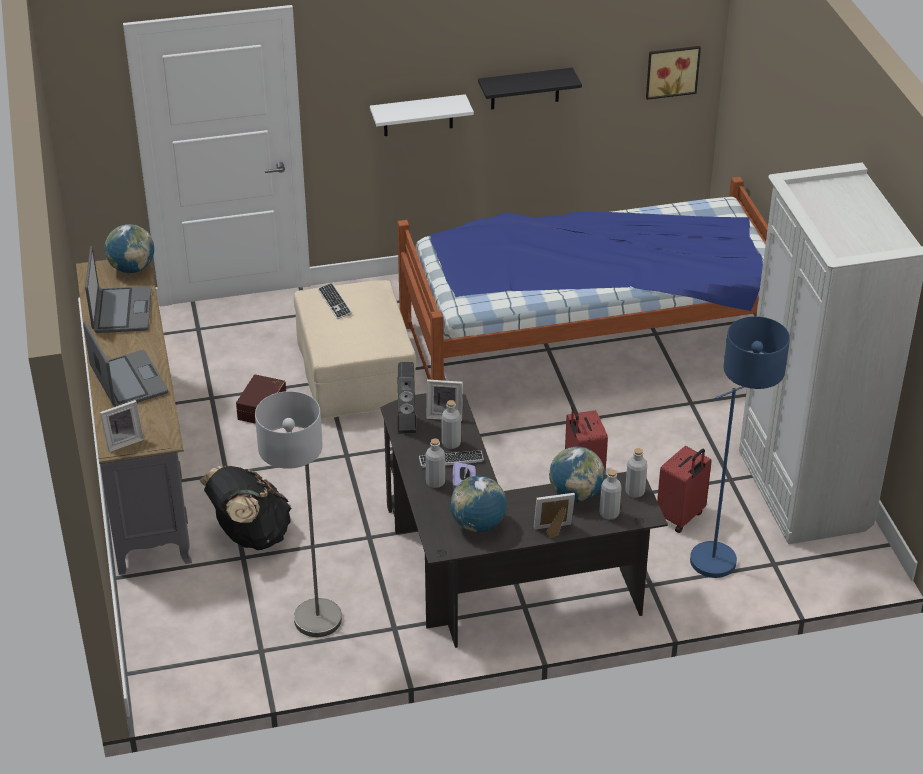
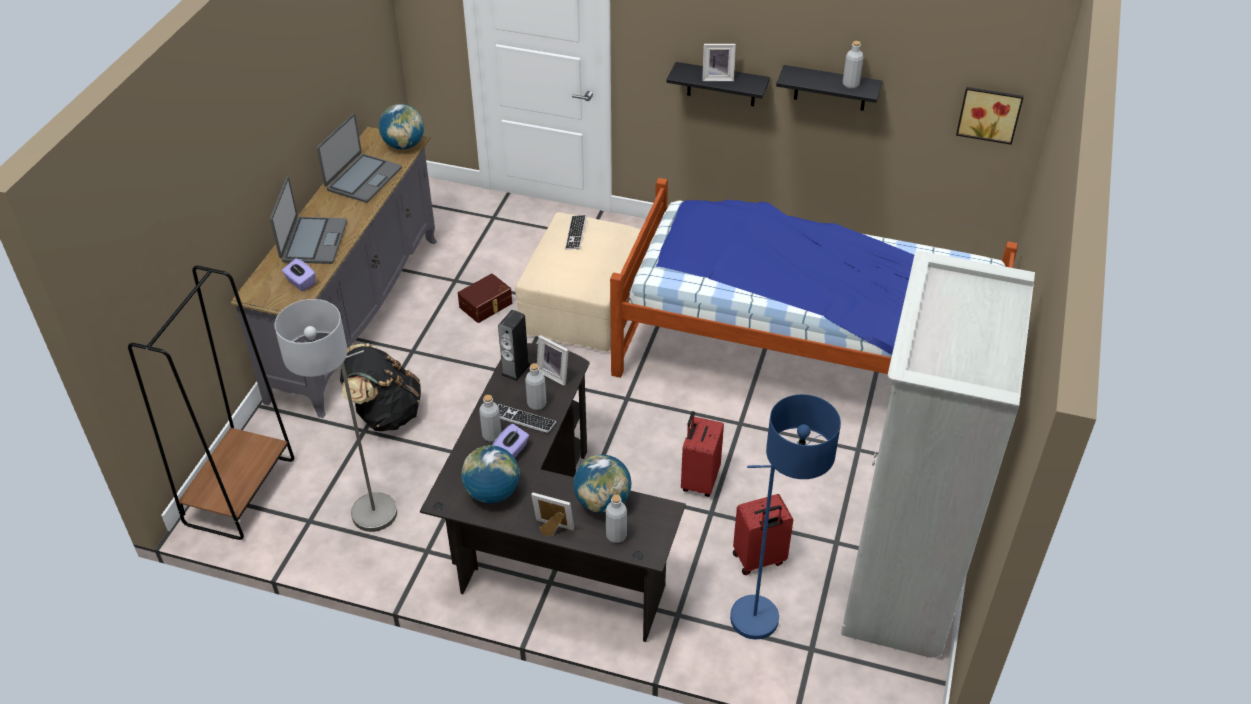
camera: 30 degrees right, 5 degrees up
(123, 441) = (262, 293): picture frame -> picture frame (717, 77)
(152, 419) = (300, 282): none -> purple tissue box
(170, 656) = (240, 493): none -> clothes rack
(418, 115) = (721, 84): white shelf -> black shelf
(635, 492) = (658, 524): grey bottle -> grey bottle (850, 84)

